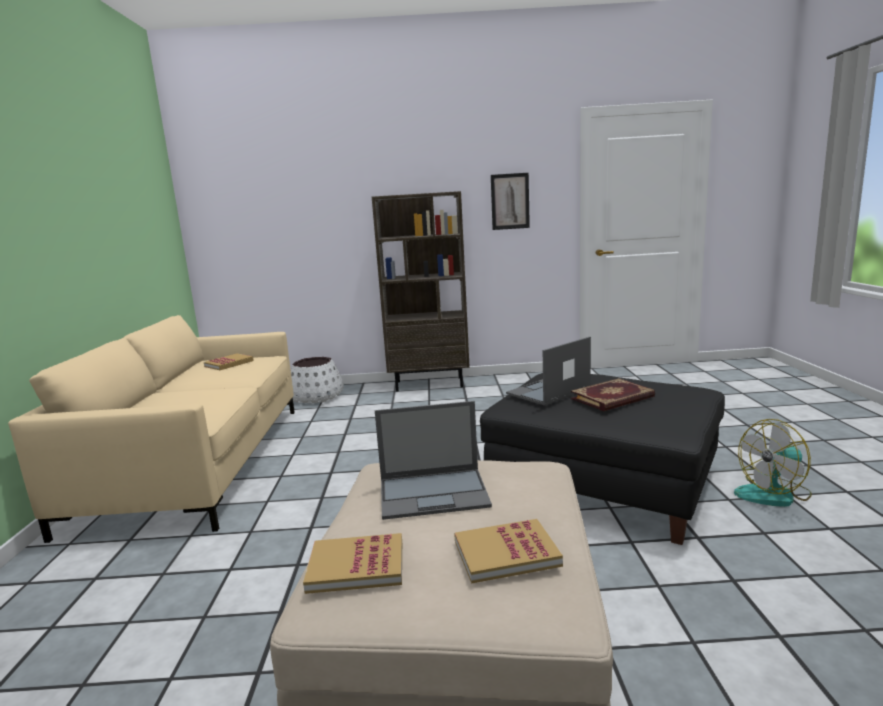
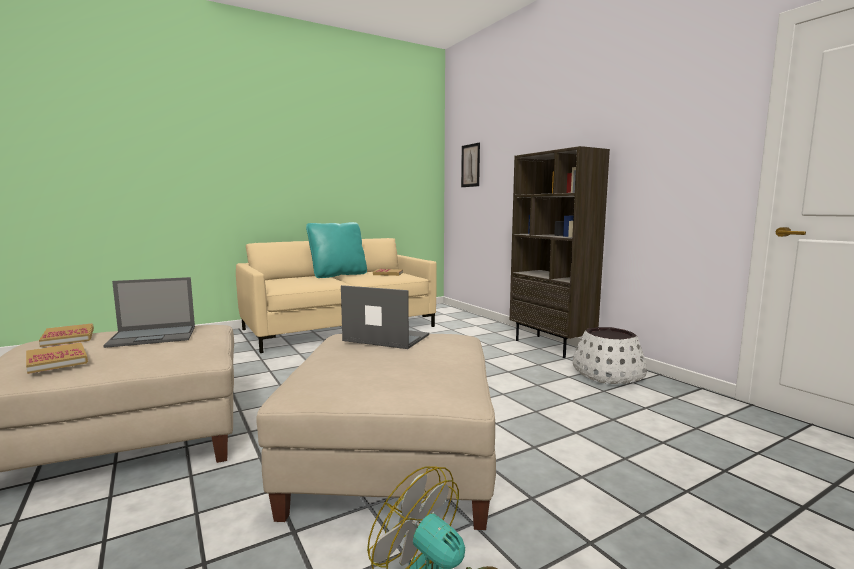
camera: 60 degrees right, 5 degrees down
(174, 385) = (338, 275): none -> turquoise pillow
(316, 397) = (470, 324): white planter -> white planter (607, 375)
(434, 493) = (154, 336): laptop -> laptop turned 75 degrees counterclockwise
(510, 201) = (664, 157): picture -> picture (470, 165)
(603, 483) = (394, 459): black ottoman -> beige ottoman
(613, 398) = (376, 358): book -> none

